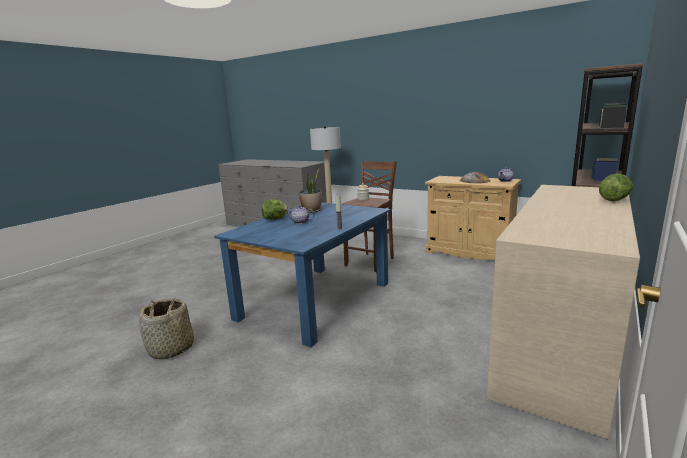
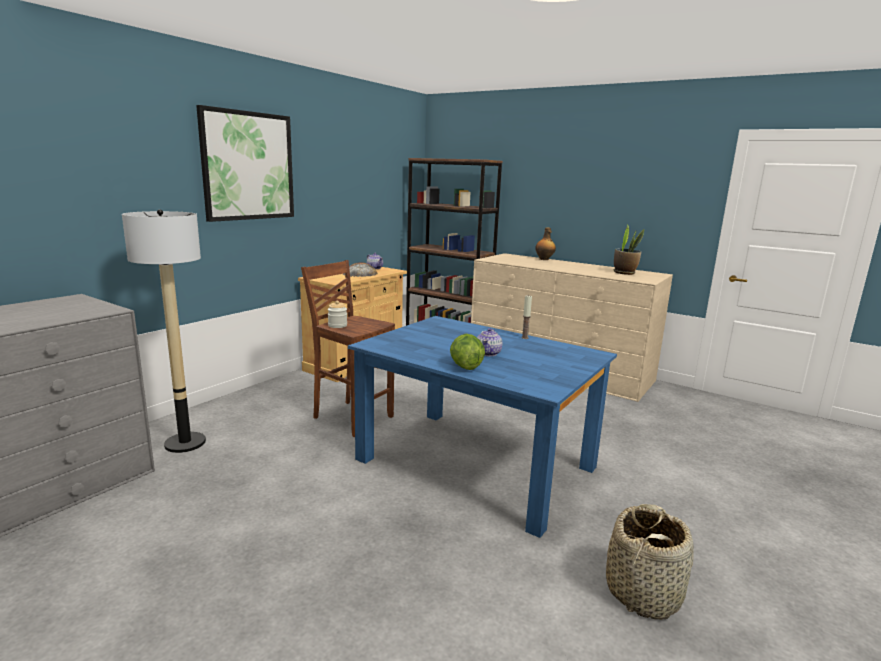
camera: 90 degrees left, 0 degrees up
(311, 211) = (422, 347): potted plant -> potted plant (624, 273)
(411, 100) = (248, 166): none -> picture
(613, 200) = (544, 259): lettuce -> bottle

